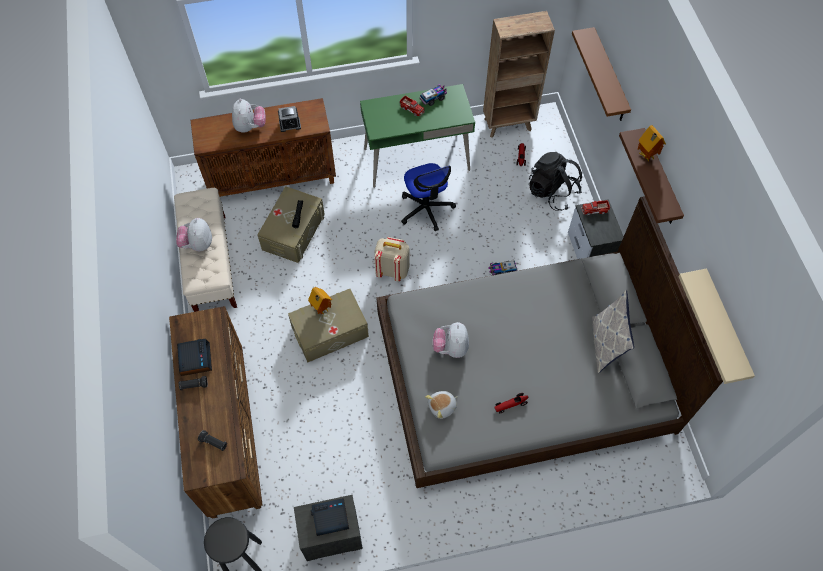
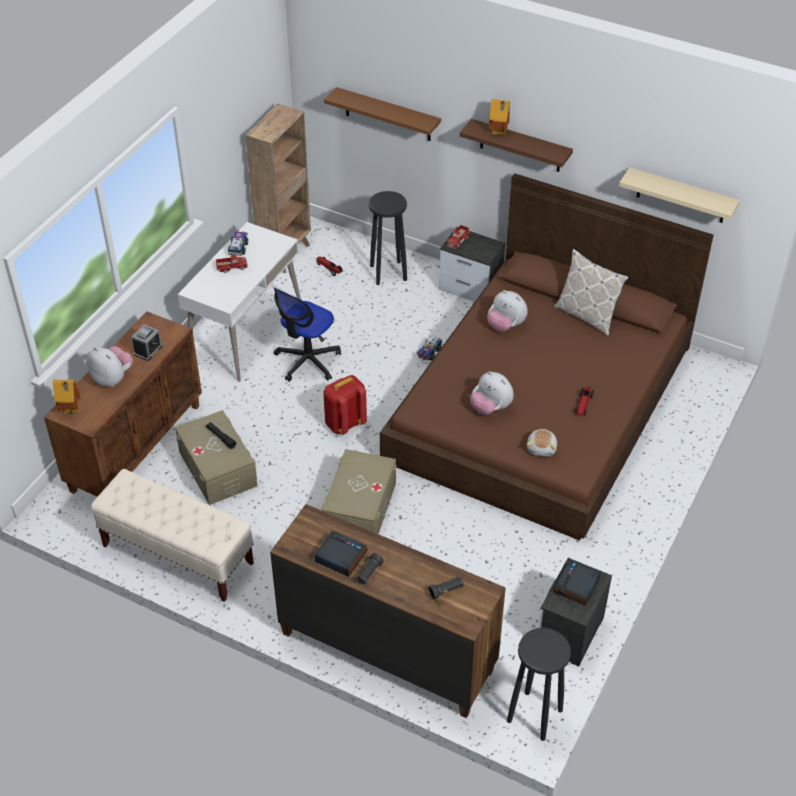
camera: 50 degrees left, 15 degrees down
(197, 244) = (176, 518): plush toy -> plush toy (505, 325)
(321, 309) = (345, 482): toy house -> toy house (70, 411)
(392, 270) = (344, 423): beige backpack -> red backpack
(416, 159) = (246, 334): green desk -> white desk
(426, 209) = (307, 361): office chair -> office chair turned 105 degrees clockwise
(523, 372) = (541, 402): grey bed -> brown bed
(552, 192) = (388, 273): black backpack -> black stool

